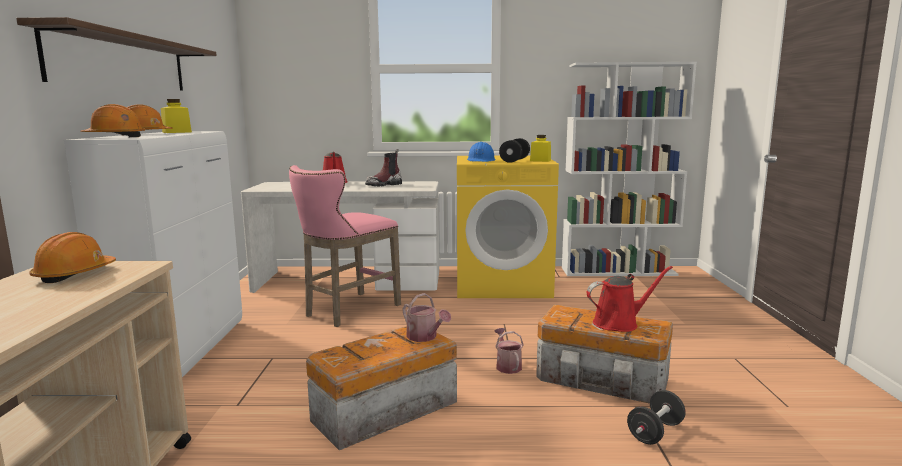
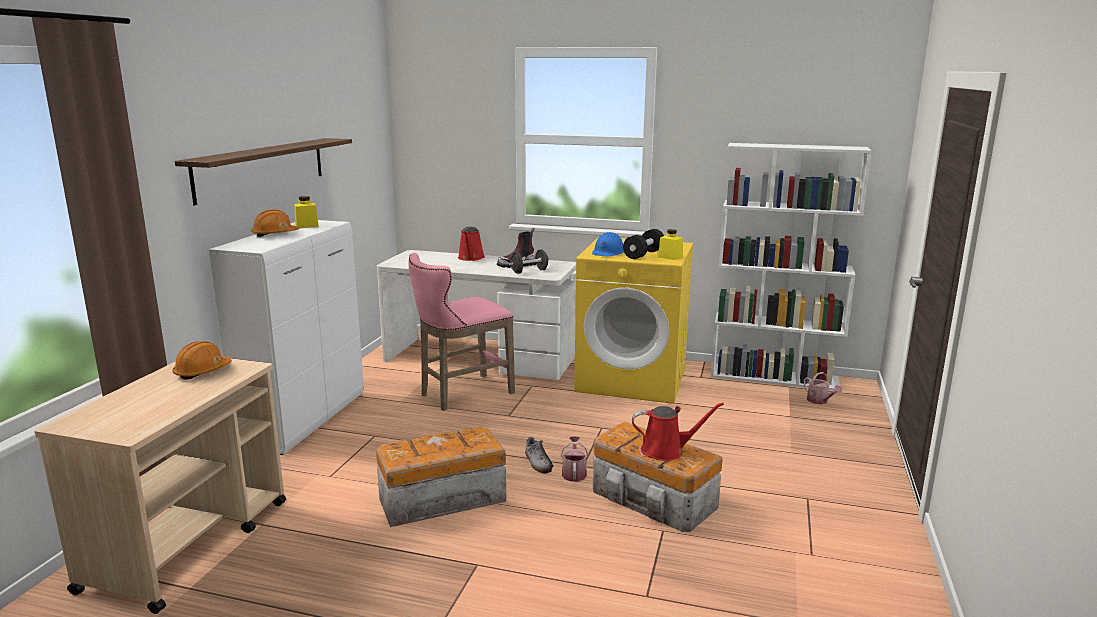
camera: 15 degrees right, 5 degrees up
(115, 137) = (248, 244): orange hard hat -> none
(424, 337) = (480, 441): watering can -> watering can (819, 401)
(465, 361) = (538, 463): none -> shoe
(655, 432) = (660, 556): black dumbbell -> black dumbbell (529, 271)

